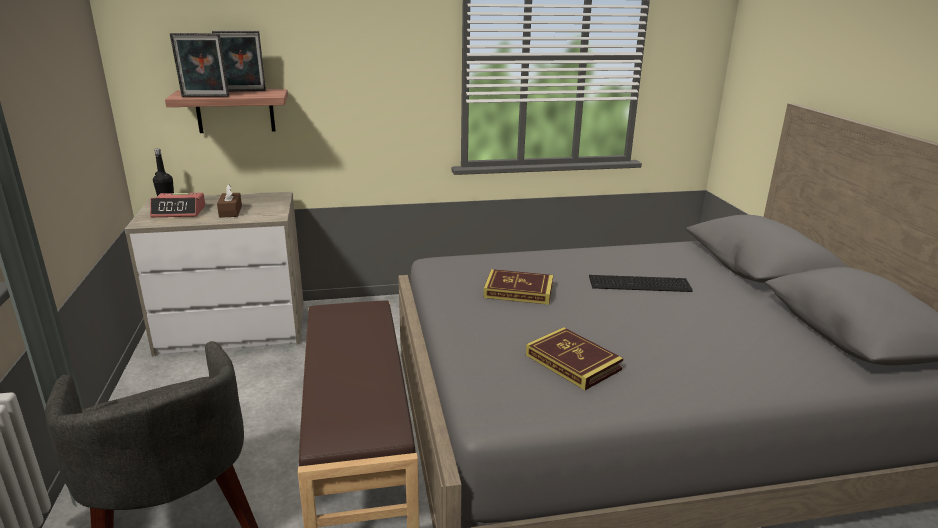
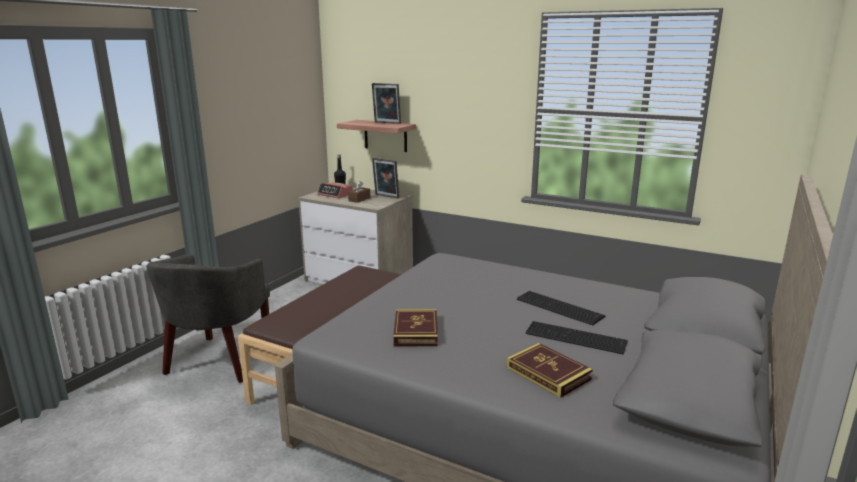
camera: 40 degrees right, 5 degrees down
(204, 97) = (358, 124): picture frame -> picture frame (386, 196)
(518, 291) = (462, 286): book -> book (548, 373)
(705, 310) = (576, 338): none -> keyboard

